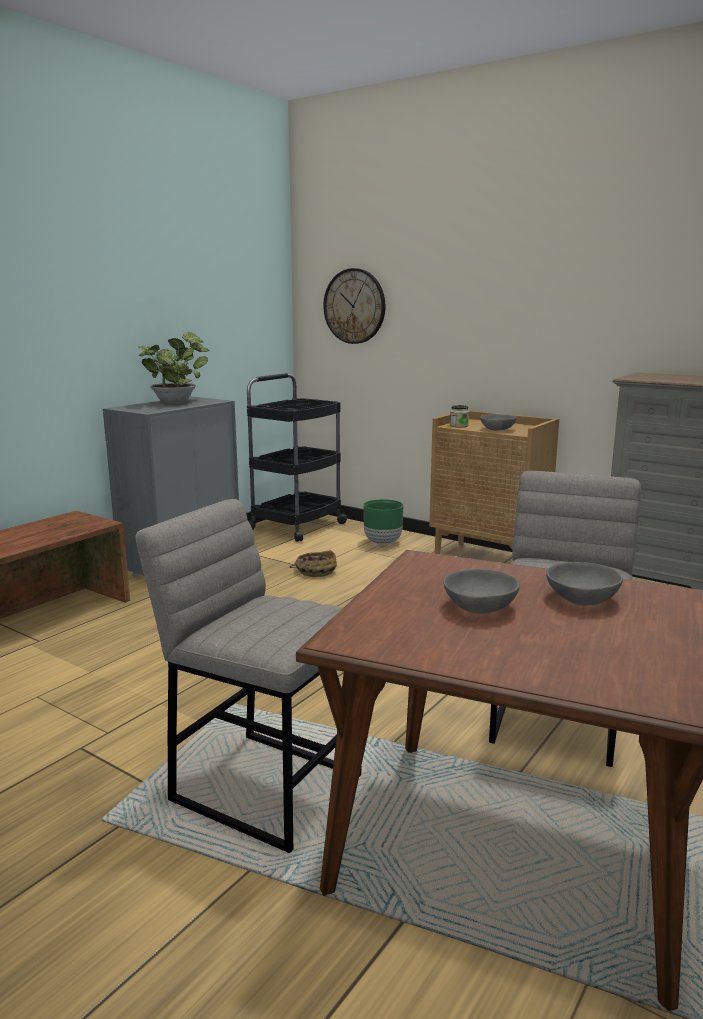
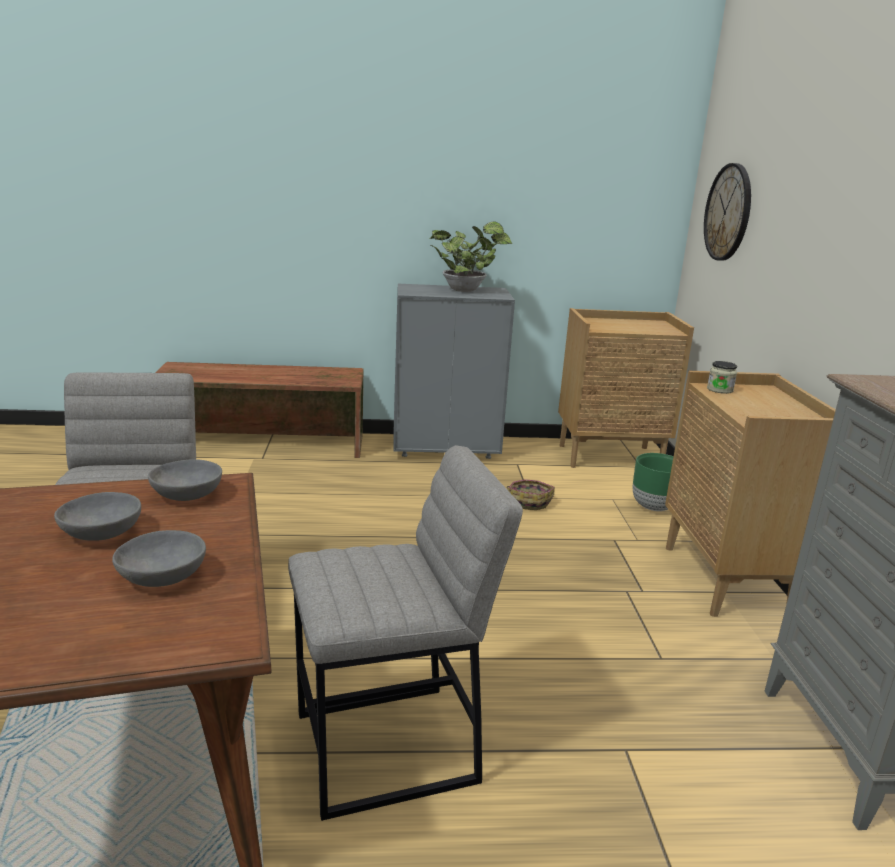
camera: 50 degrees right, 5 degrees up
(297, 526) = (610, 457): black cart -> brown cabinet
(497, 429) = (746, 408): grey bowl -> grey bowl (188, 495)

